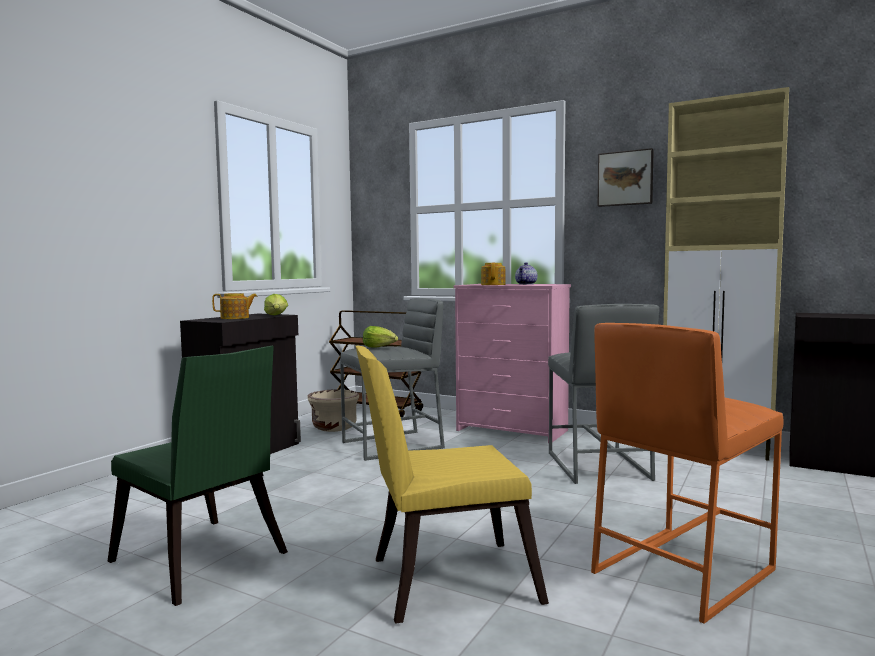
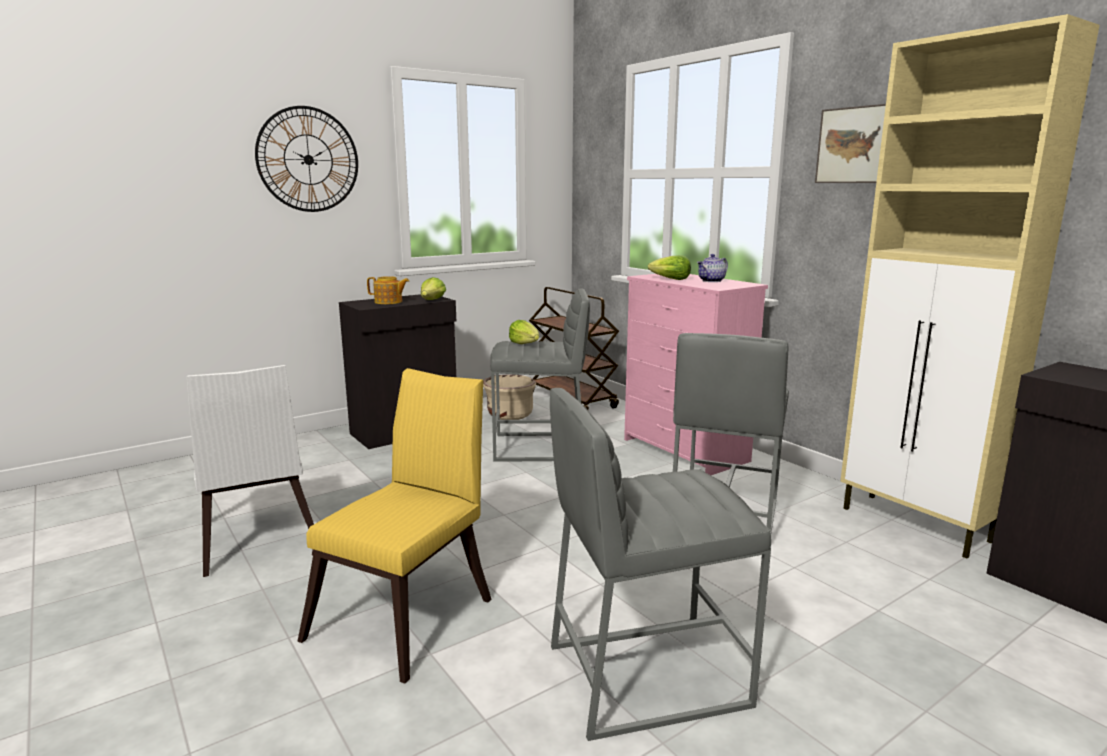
camera: 25 degrees right, 10 degrees up
(143, 178) = (308, 159): none -> wall clock
(202, 563) = (258, 541): green chair -> white chair
(442, 580) = (410, 613): yellow chair -> yellow chair turned 105 degrees clockwise
(493, 284) = (670, 279): teapot -> lettuce
(680, 570) = (644, 674): orange stool -> grey stool

